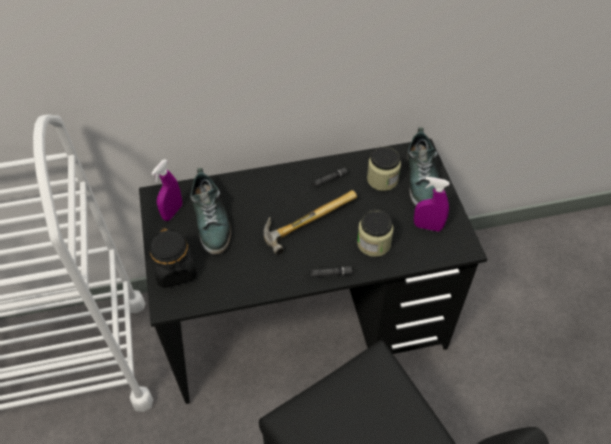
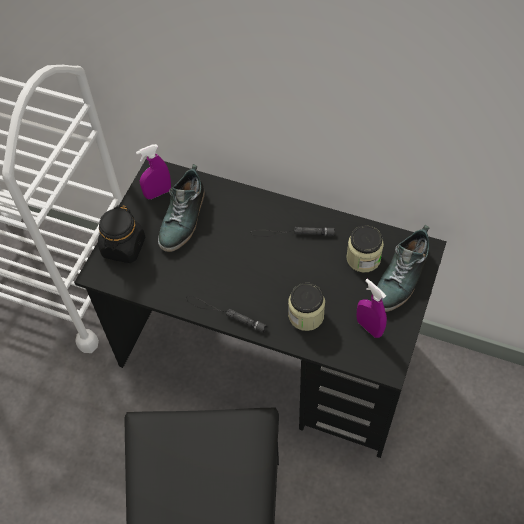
camera: 35 degrees right, 5 degrees up
(307, 218) = (266, 259): hammer -> none

